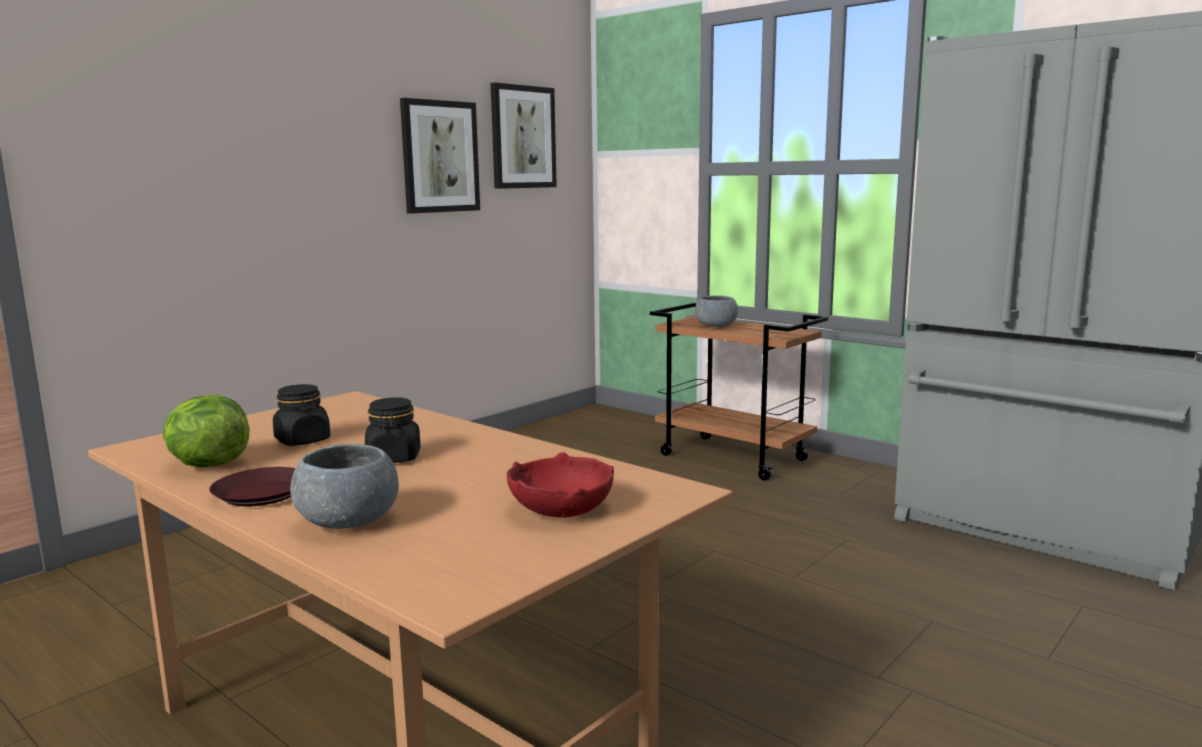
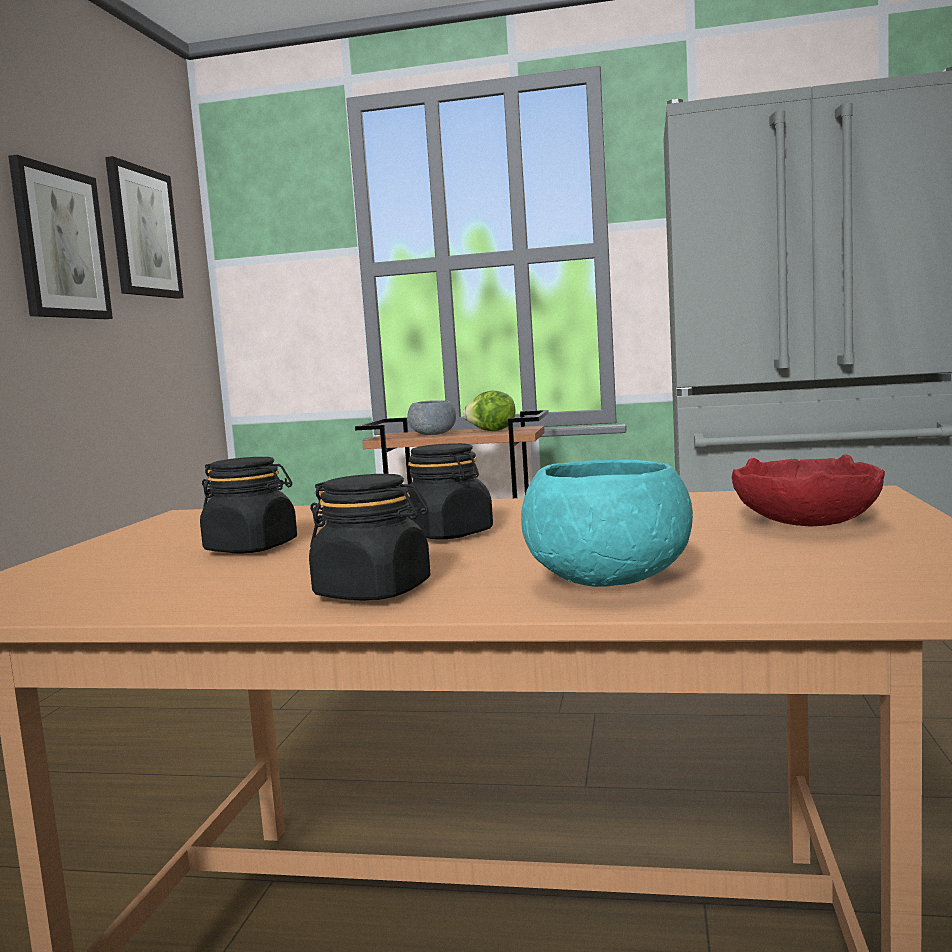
camera: 30 degrees left, 5 degrees down
(208, 465) = (170, 591): lettuce -> lettuce (492, 431)
(260, 494) = (373, 592): brown plate -> black jar
(349, 522) = (609, 581): grey bowl -> turquoise bowl

